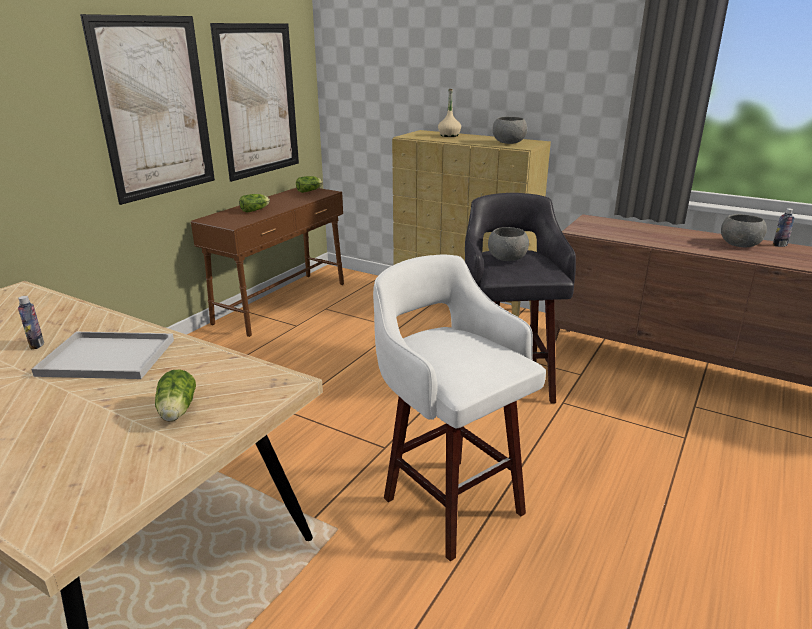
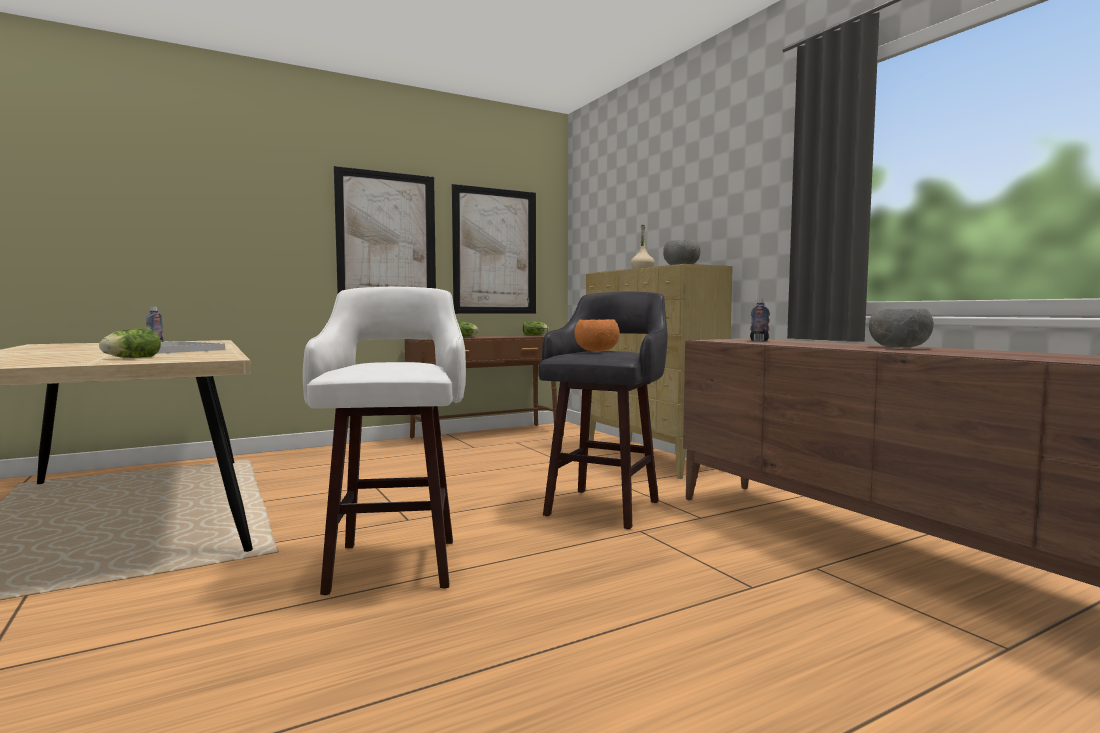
camera: 30 degrees right, 20 degrees down
(507, 258) = (597, 350): grey bowl -> orange bowl
(779, 245) = (965, 349): bottle -> bottle (759, 341)

